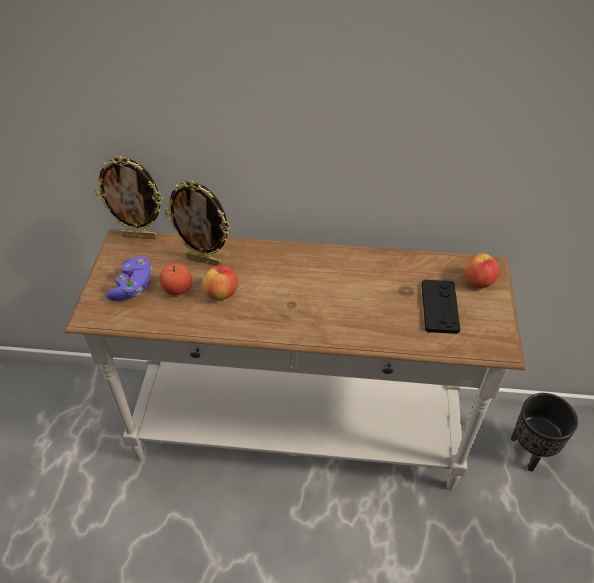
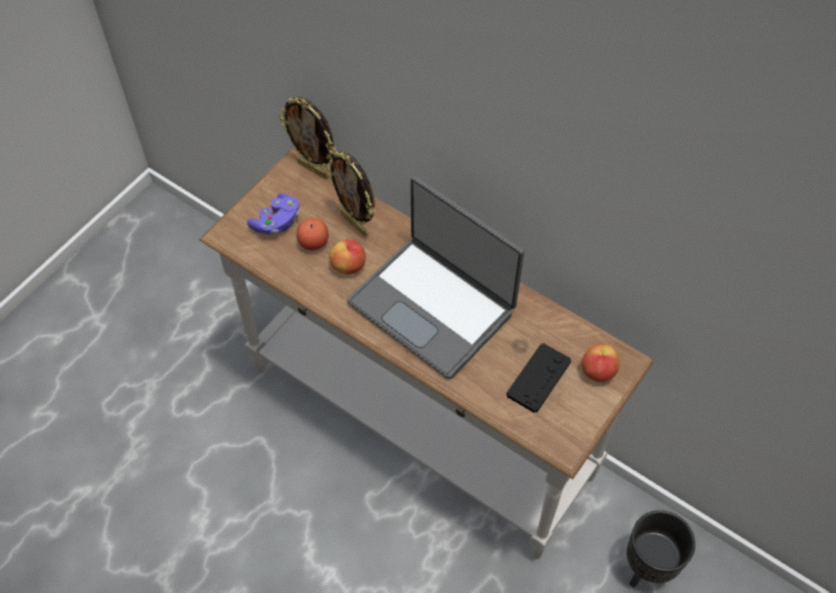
camera: 30 degrees right, 10 degrees up
(315, 292) = (433, 306): none -> laptop

